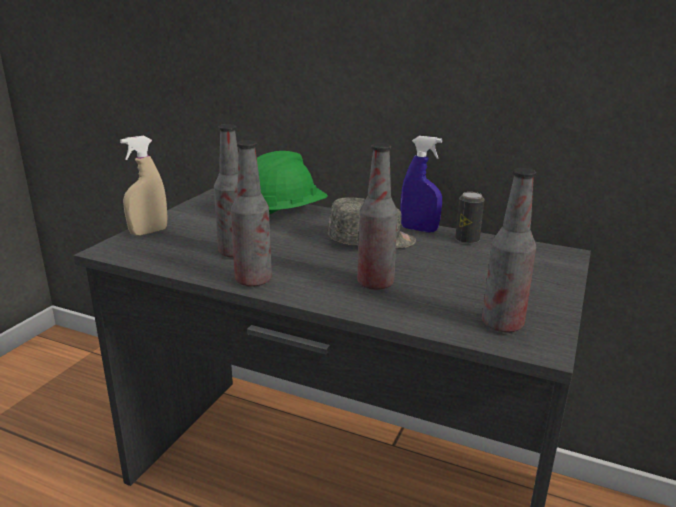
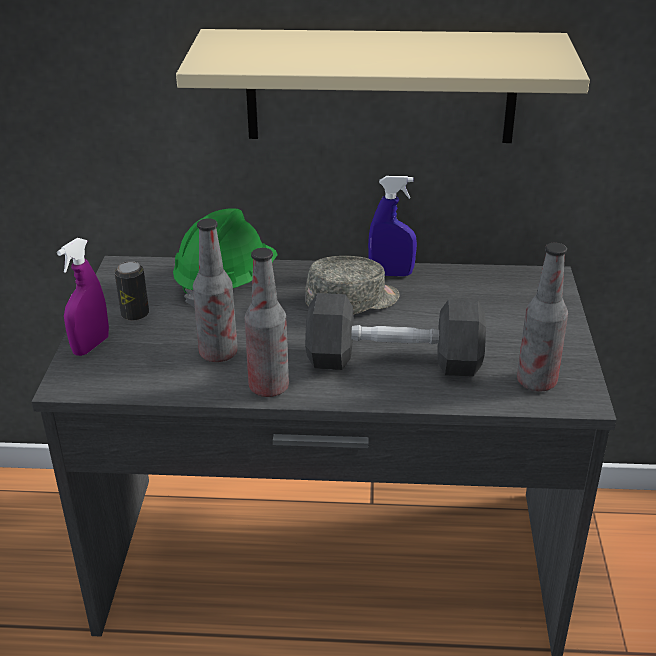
camera: 20 degrees left, 10 degrees up
(148, 232) = (91, 346): beige spray bottle -> purple spray bottle
(375, 283) = (394, 361): bottle -> grey dumbbell
(427, 60) = (380, 86): none -> beige shelf
(467, 240) = (448, 279): can -> can (135, 314)

